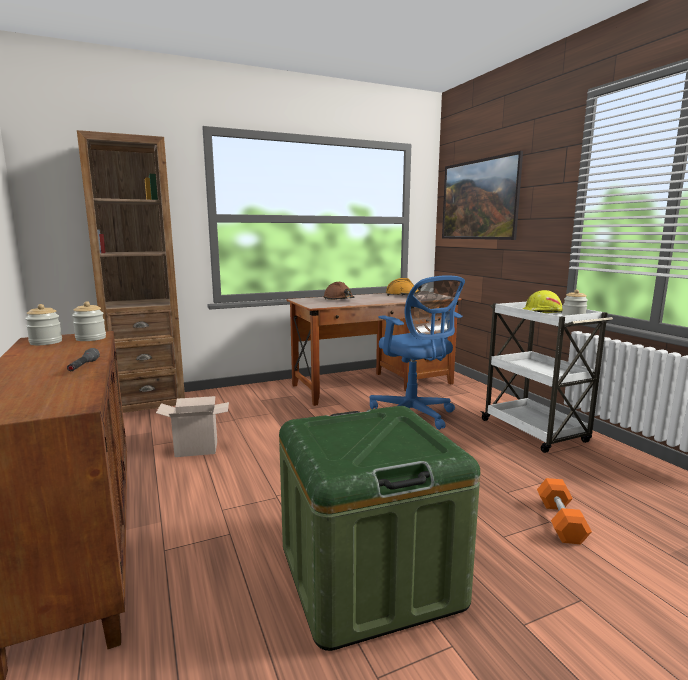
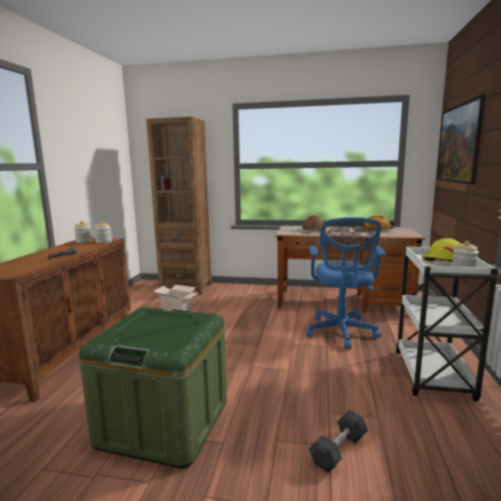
camera: 35 degrees right, 0 degrees up
(560, 521) = (338, 450): orange dumbbell -> grey dumbbell

